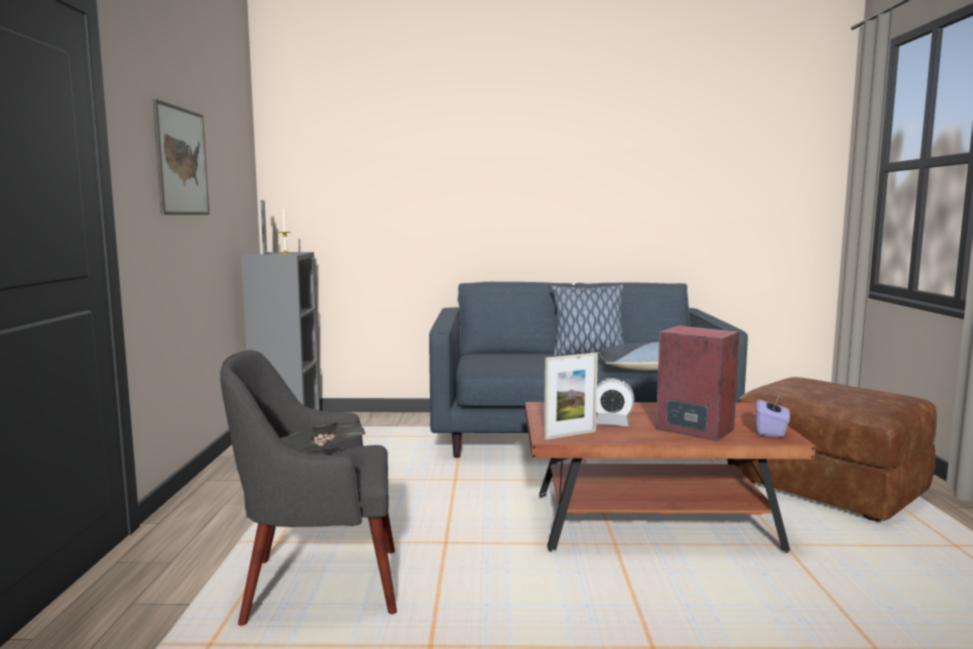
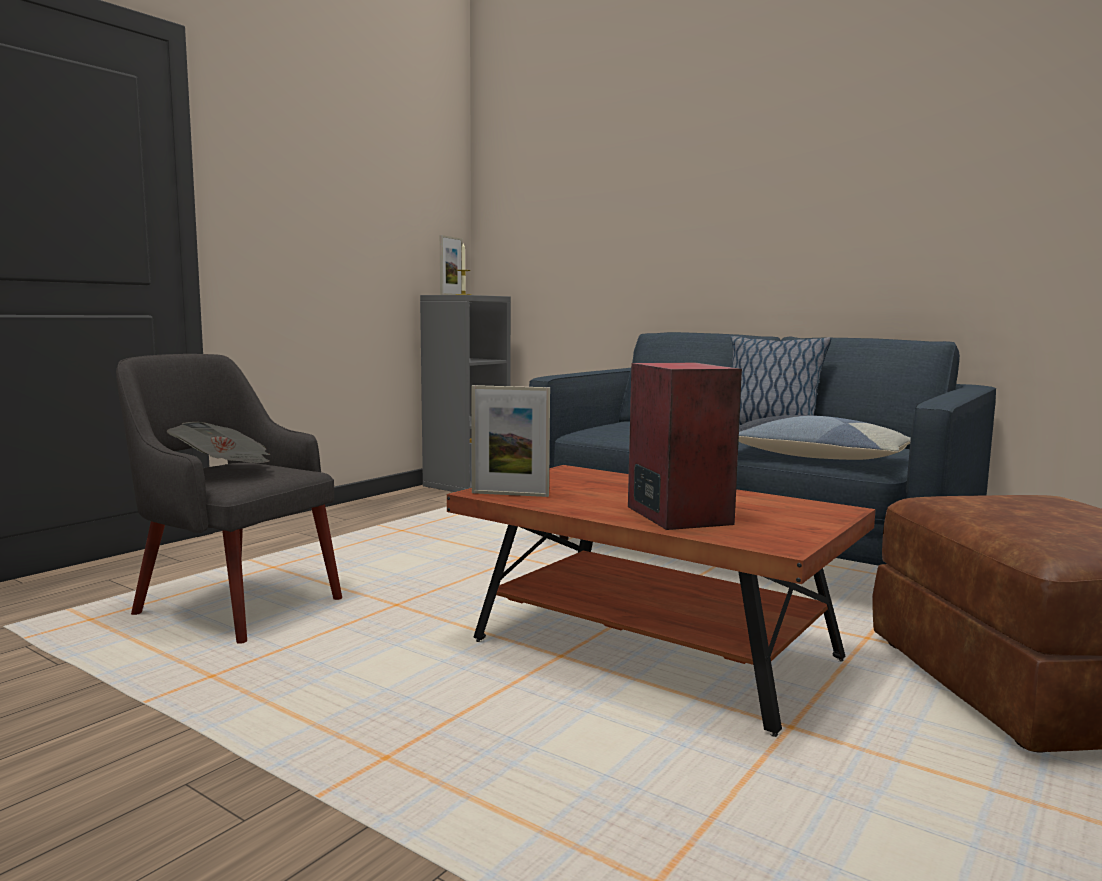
camera: 35 degrees right, 0 degrees up
(181, 161) = (319, 188): picture -> none
(612, 423) = (592, 494): alarm clock -> none
(771, 431) = (784, 536): purple tissue box -> none

